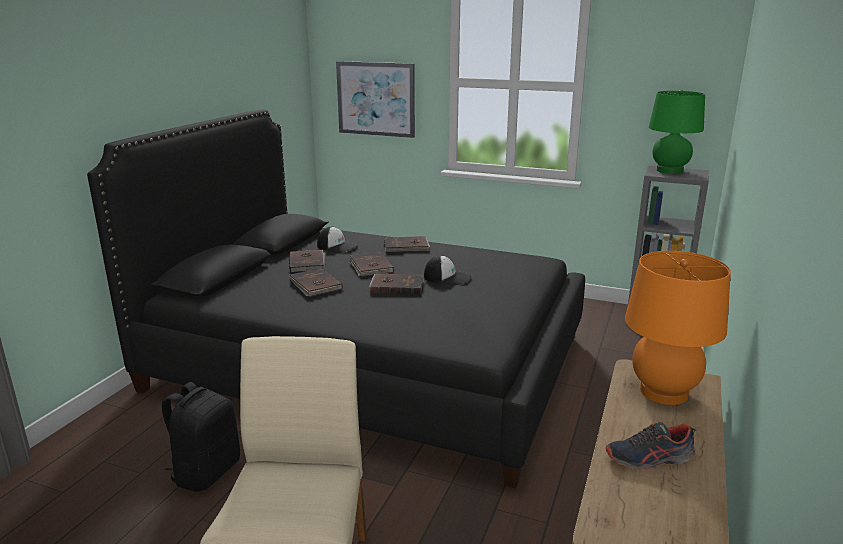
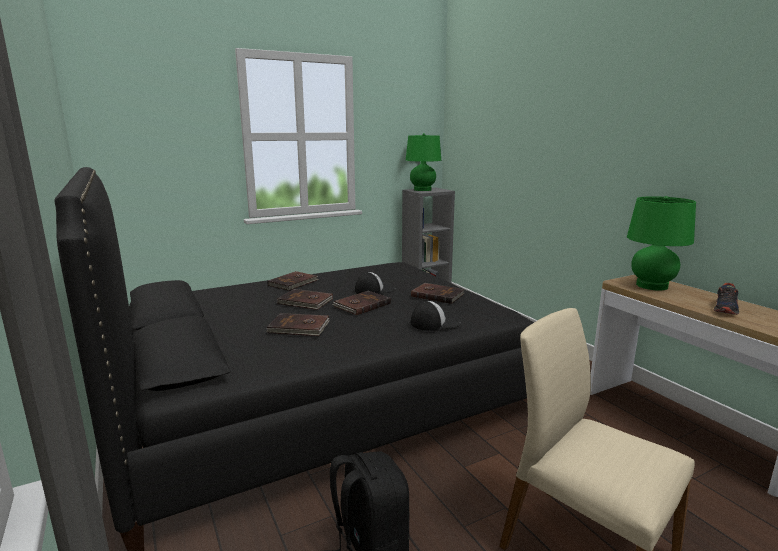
camera: 50 degrees left, 5 degrees down
(307, 263) = (243, 318): brown book -> brown book (437, 295)
(337, 246) = (234, 299): cap -> cap (435, 322)
(376, 99) = (163, 158): picture -> none
(663, 392) = (651, 286): orange table lamp -> green table lamp

